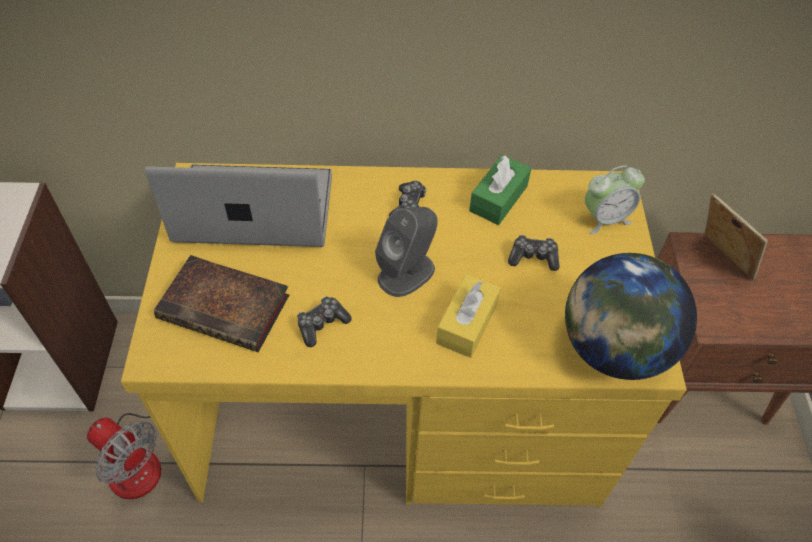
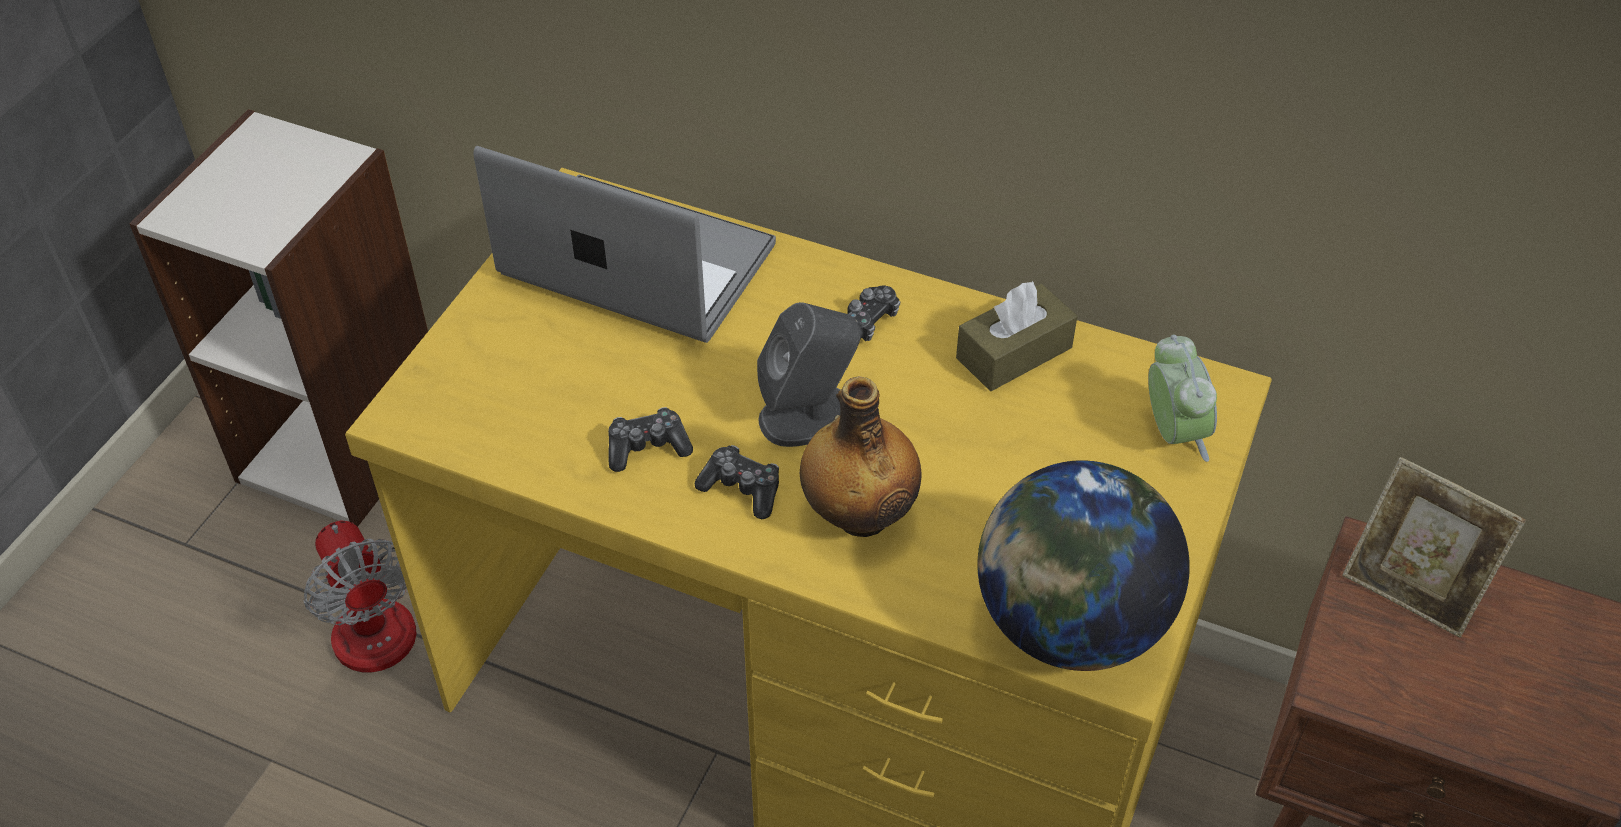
camera: 25 degrees right, 5 degrees down
(228, 307) = (530, 384): book -> none
(467, 323) = (859, 514): yellow tissue box -> bottle
(498, 198) = (1014, 353): green tissue box -> brown tissue box
(533, 257) = (1018, 454): game controller -> game controller (742, 489)
(605, 218) = (1173, 433): alarm clock -> alarm clock turned 105 degrees counterclockwise
(719, 261) = (1410, 591): picture frame -> picture frame turned 135 degrees clockwise

